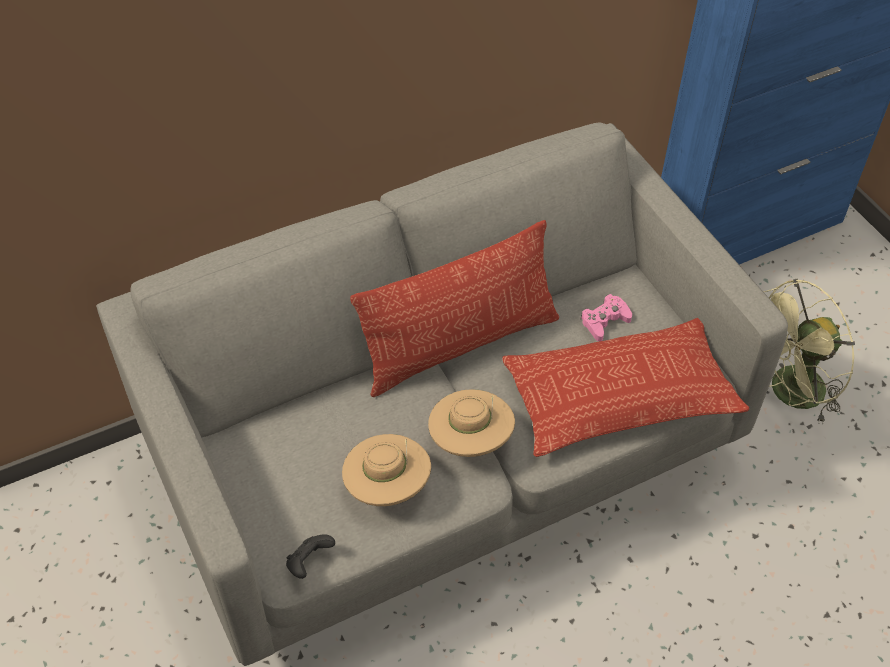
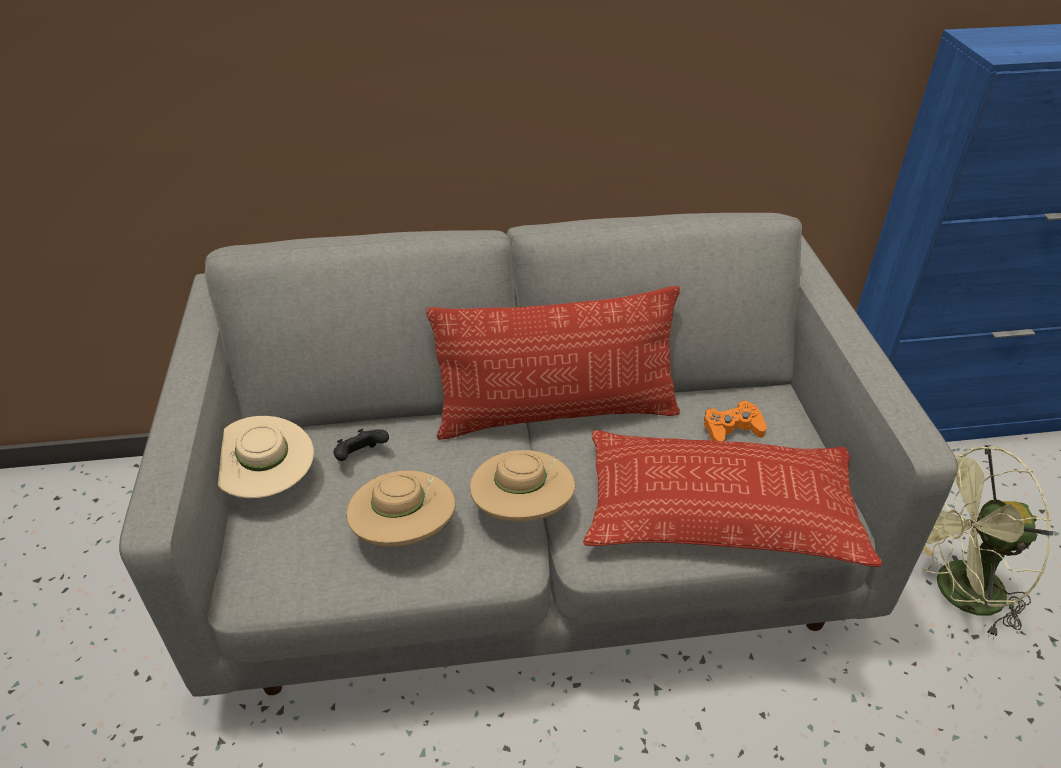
camera: 20 degrees right, 10 degrees down
(251, 477) = (269, 483): none -> beige hat
(309, 562) = (275, 588): black game controller -> black game controller (361, 456)
(604, 321) = (731, 429): pink game controller -> orange game controller

